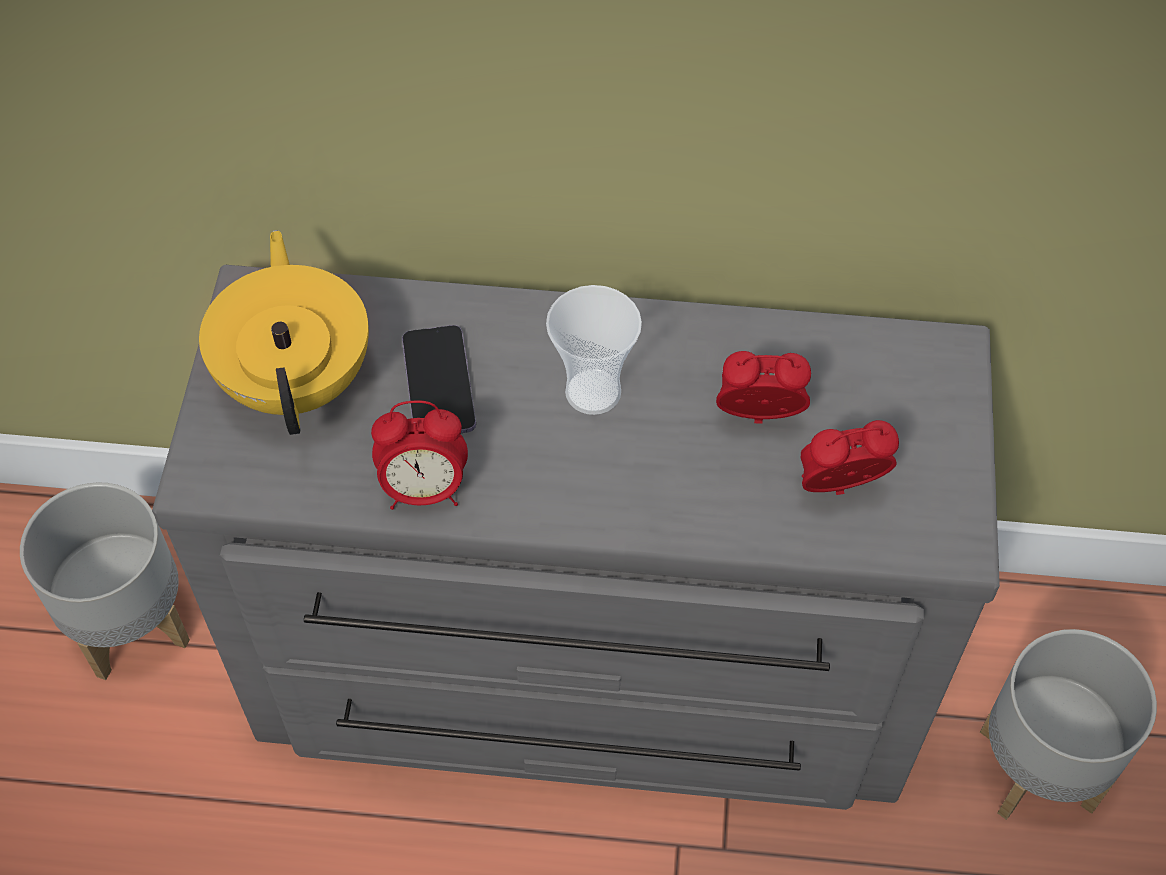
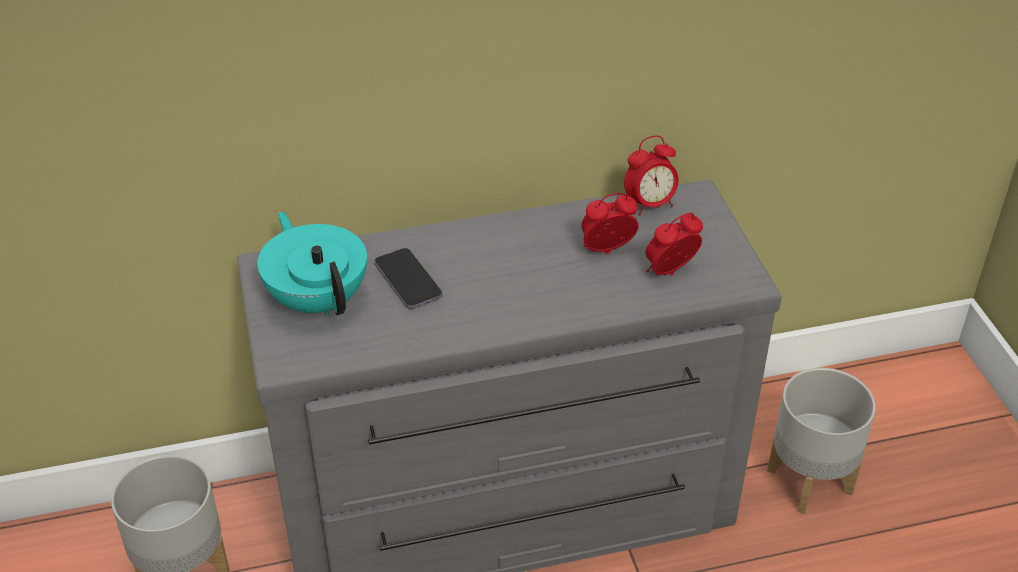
camera: 20 degrees left, 15 degrees down
(298, 378) = (318, 299): yellow teapot -> turquoise teapot
(424, 490) = (426, 334): alarm clock -> alarm clock (650, 205)
(593, 392) = (503, 262): cup -> none

